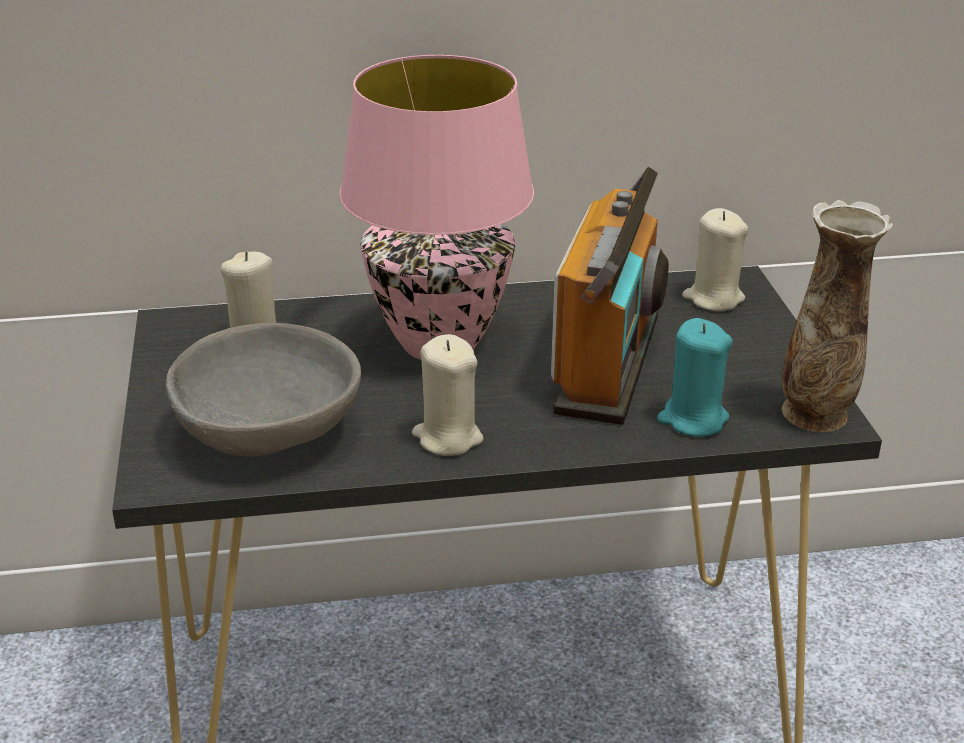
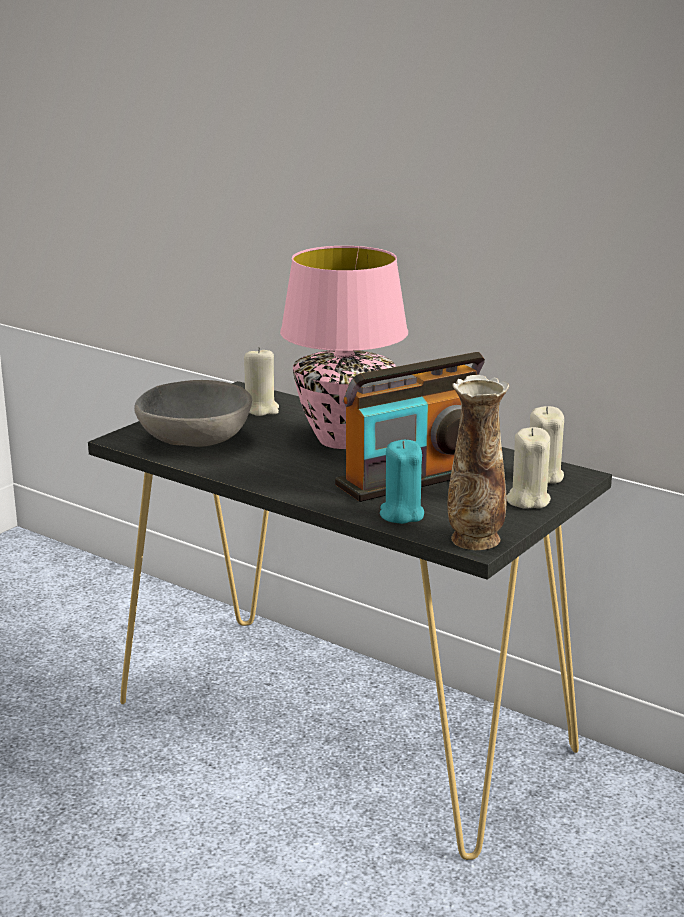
camera: 45 degrees right, 10 degrees down
(447, 437) = (267, 473): beige candle -> beige candle (527, 500)

